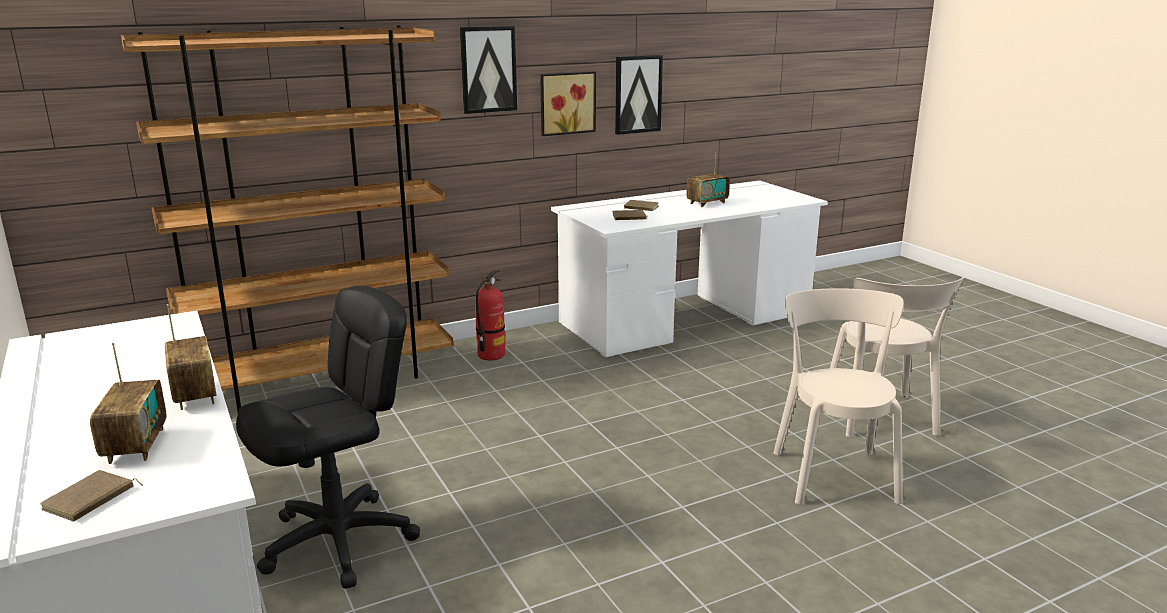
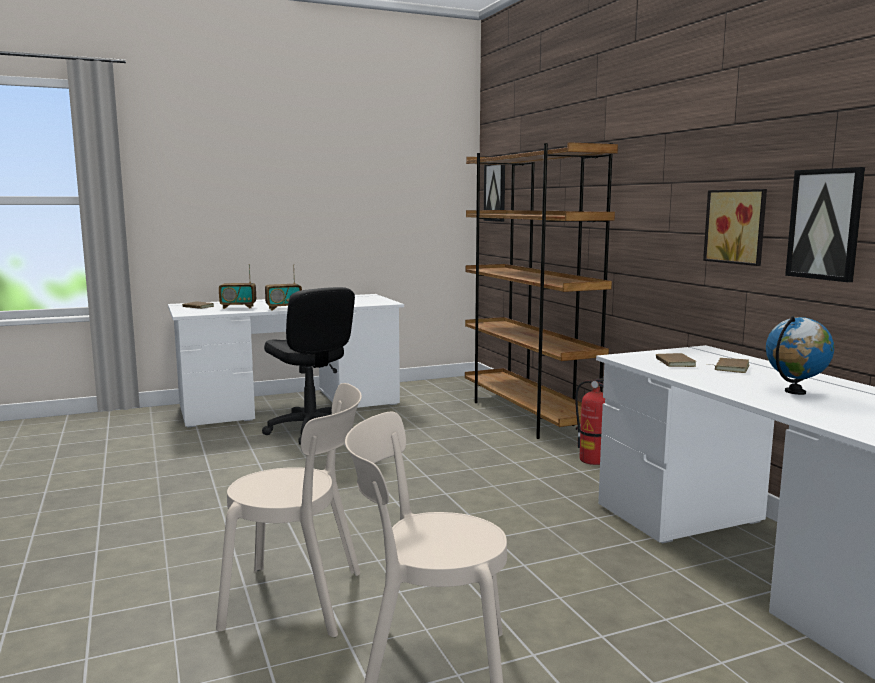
camera: 95 degrees right, 10 degrees down
(488, 69) = (672, 184): picture -> picture (495, 192)
(707, 203) = (795, 392): radio -> globe

